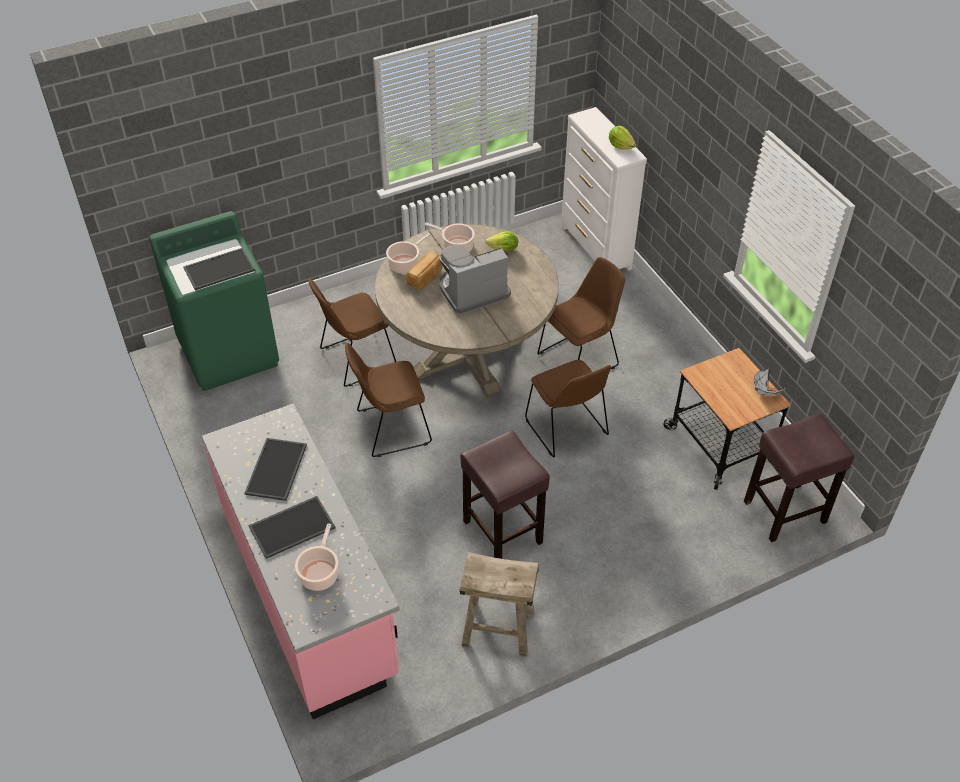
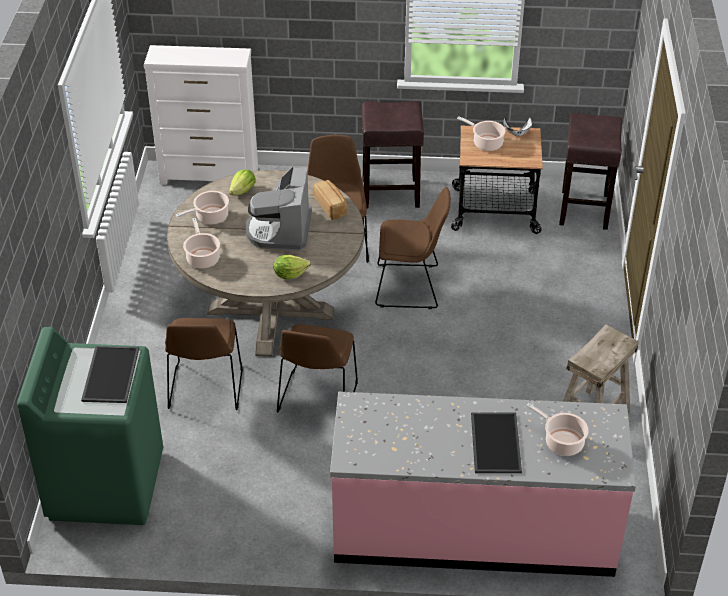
camera: 60 degrees left, 5 degrees down
(277, 470) = (417, 430): tray -> none
(426, 278) = (235, 251): bread -> bread (331, 207)
(503, 533) = (495, 372): brown stool -> brown stool (392, 193)
(620, 145) = (219, 54): lettuce -> lettuce (290, 274)
(728, 375) = (486, 143): none -> cooking pot

